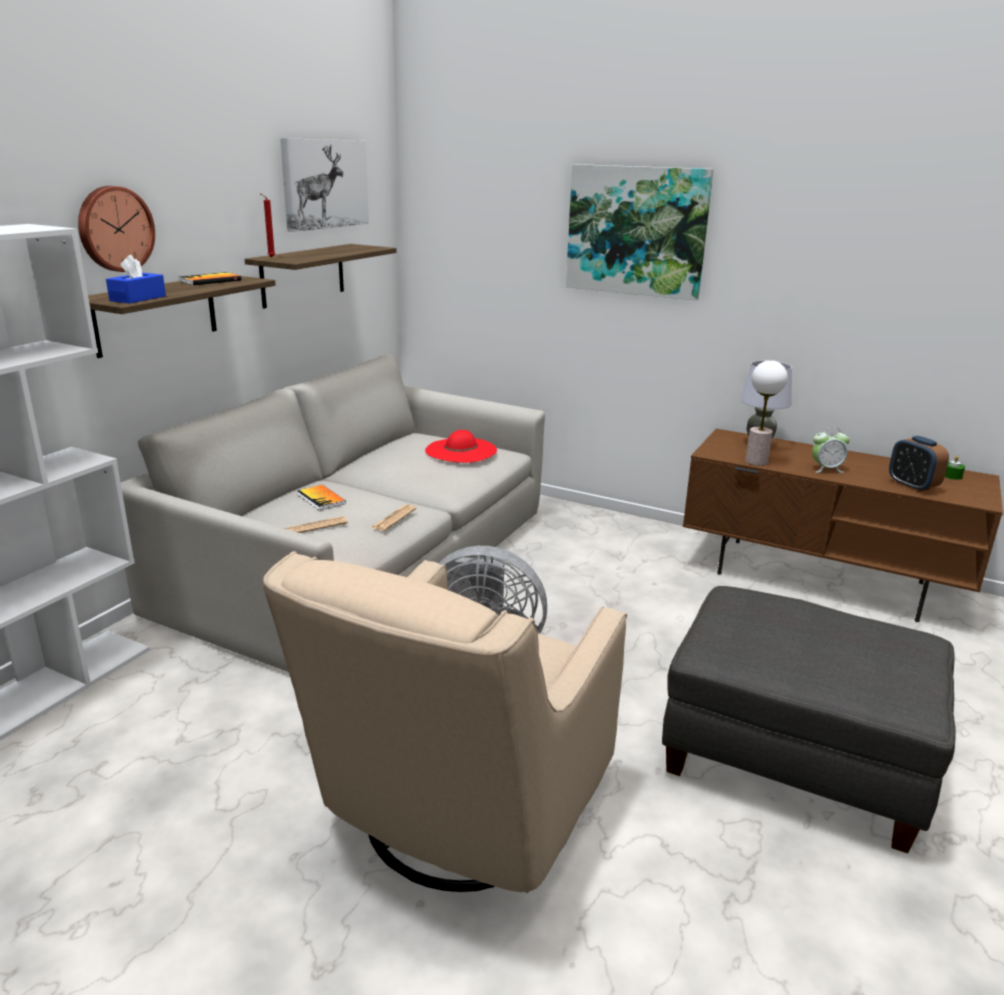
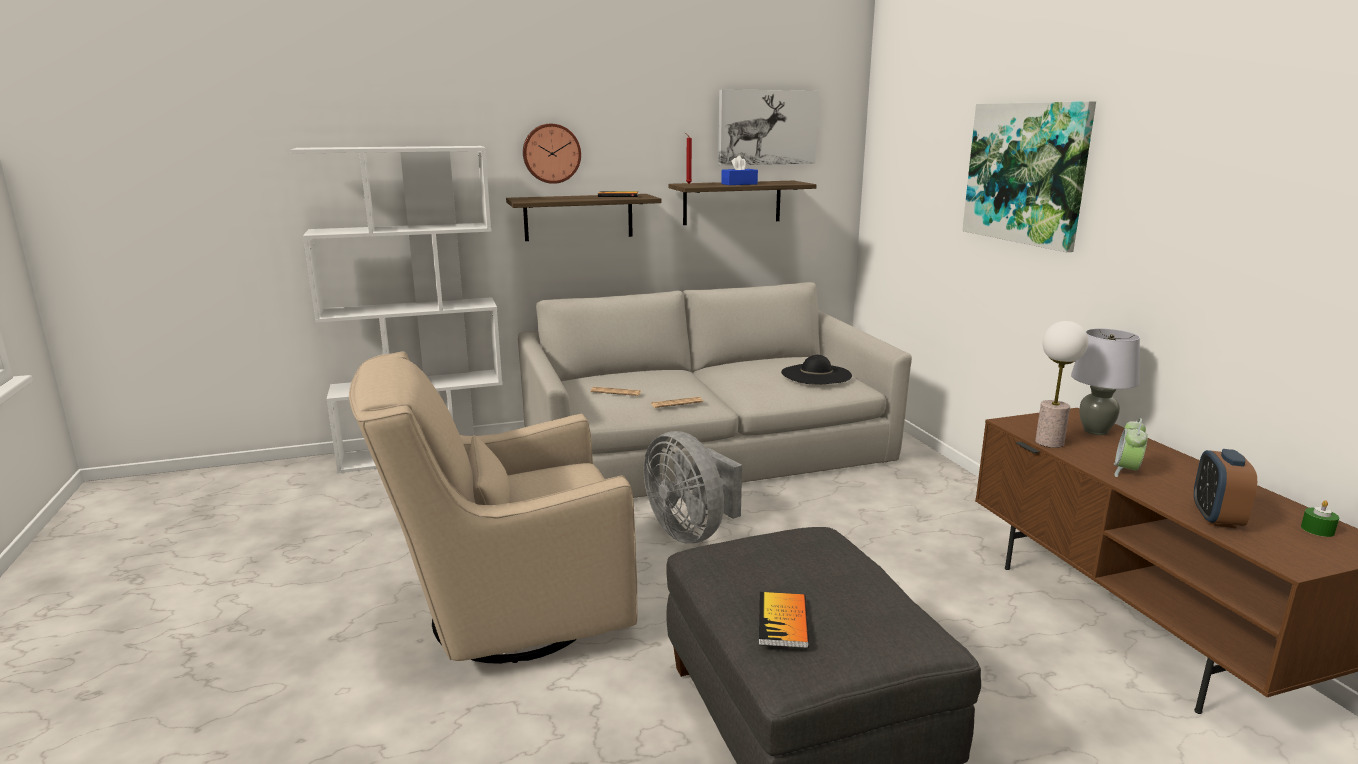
camera: 45 degrees right, 5 degrees down
(138, 298) = (538, 200): blue tissue box -> blue tissue box (739, 184)
(321, 499) = (651, 378): book -> book (783, 621)
(461, 450) = (816, 374): red hat -> black hat
(826, 469) = (1126, 471): alarm clock -> alarm clock turned 75 degrees clockwise

